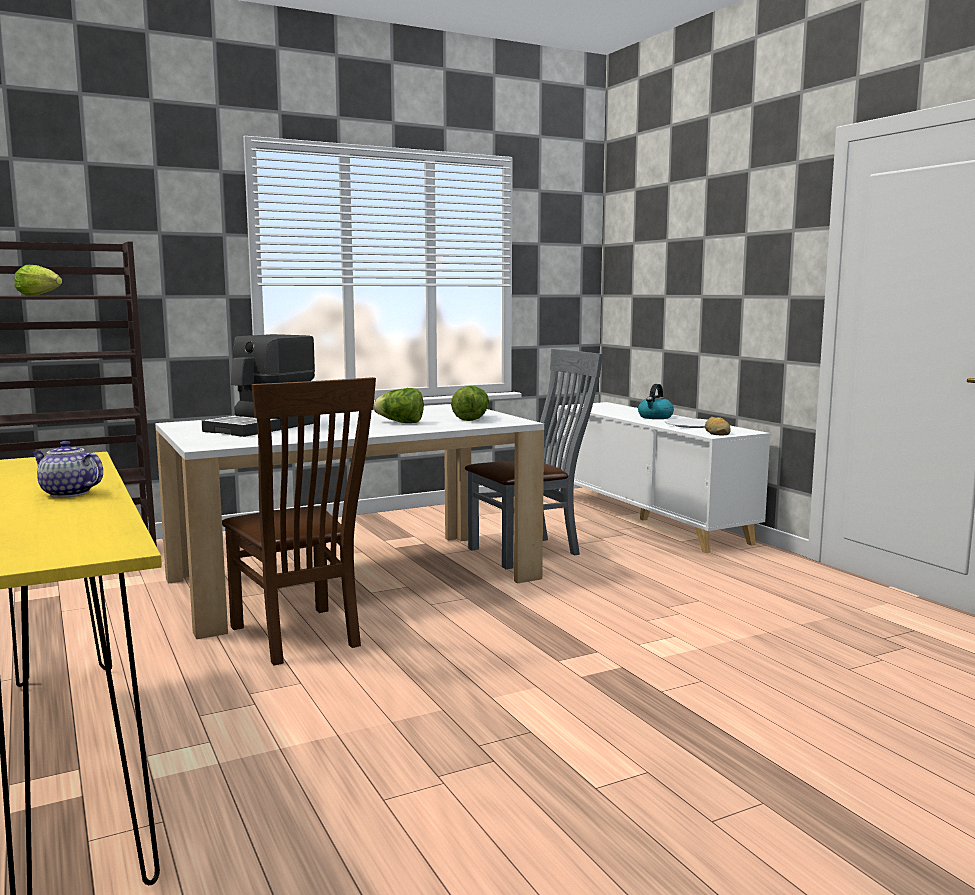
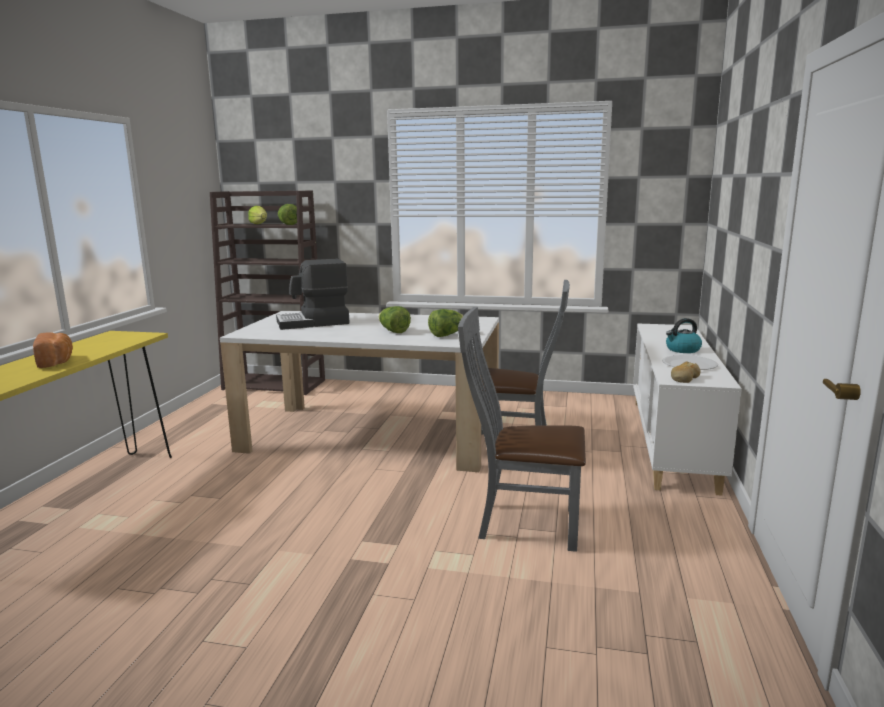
camera: 40 degrees right, 5 degrees up
(67, 494) = (57, 362): teapot -> bread
(99, 295) = (288, 224): none -> lettuce
(300, 638) = (272, 468): brown chair -> none
(663, 603) = (522, 523): none -> grey chair

